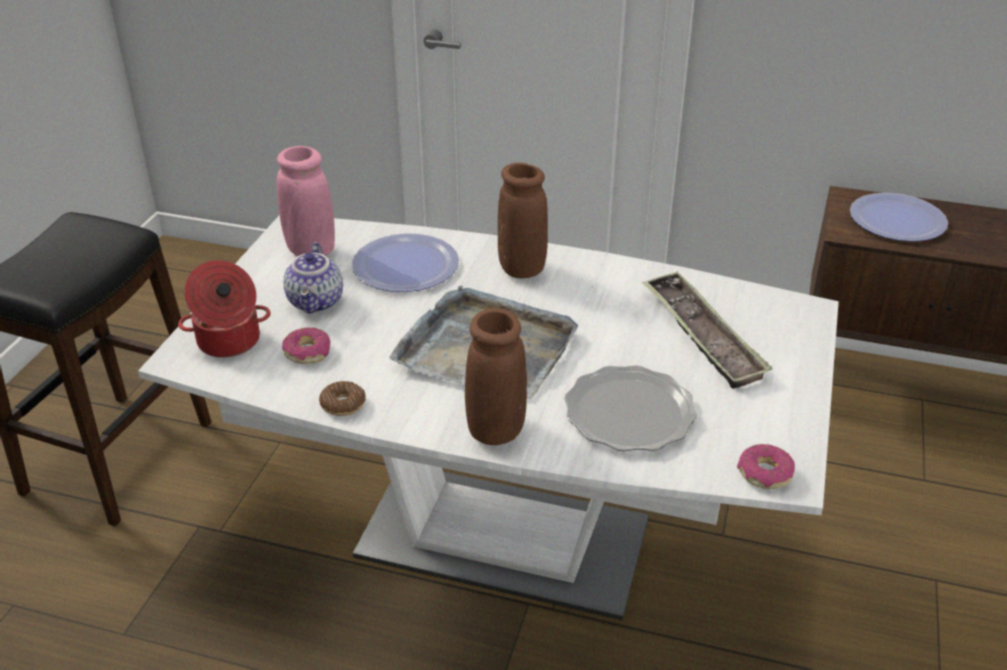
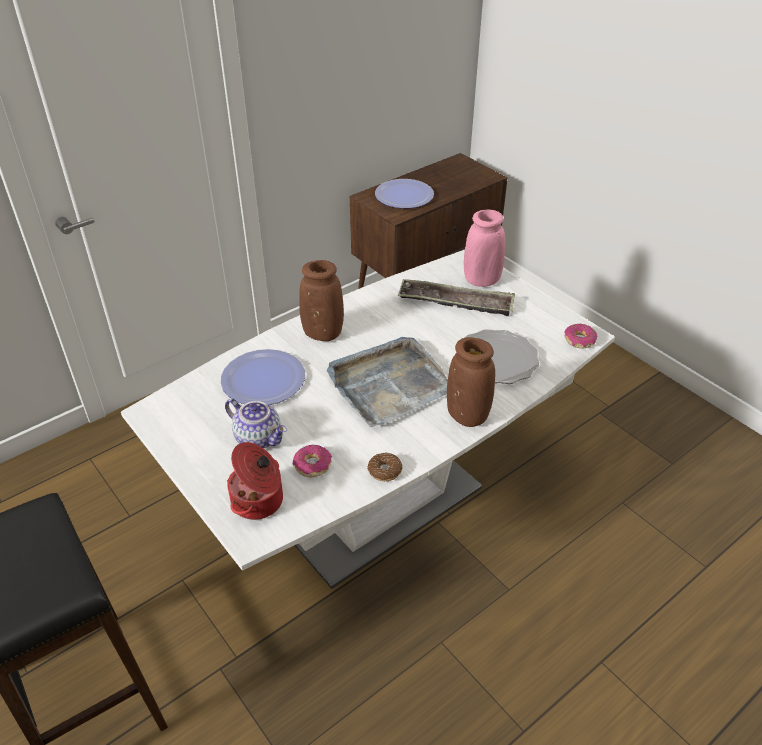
camera: 55 degrees left, 5 degrees up
(311, 250) = (191, 415): pink vase -> pink vase (481, 280)

